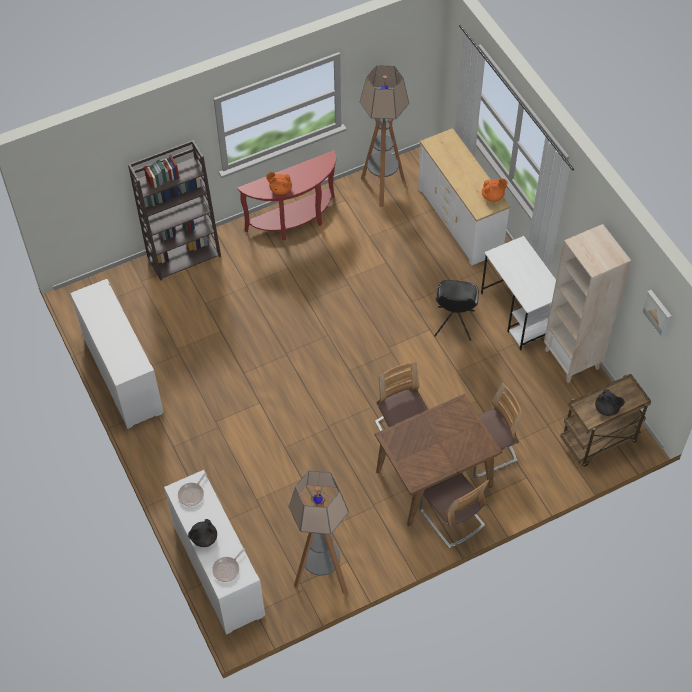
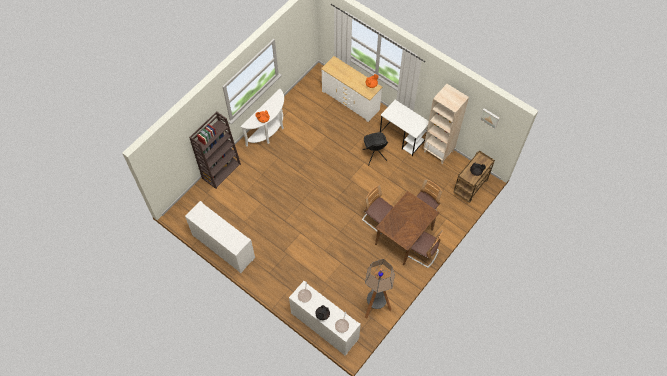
camera: 25 degrees left, 5 degrees up
(295, 222) = (269, 131): red console table -> white console table
(382, 187) = (303, 97): floor lamp -> none

